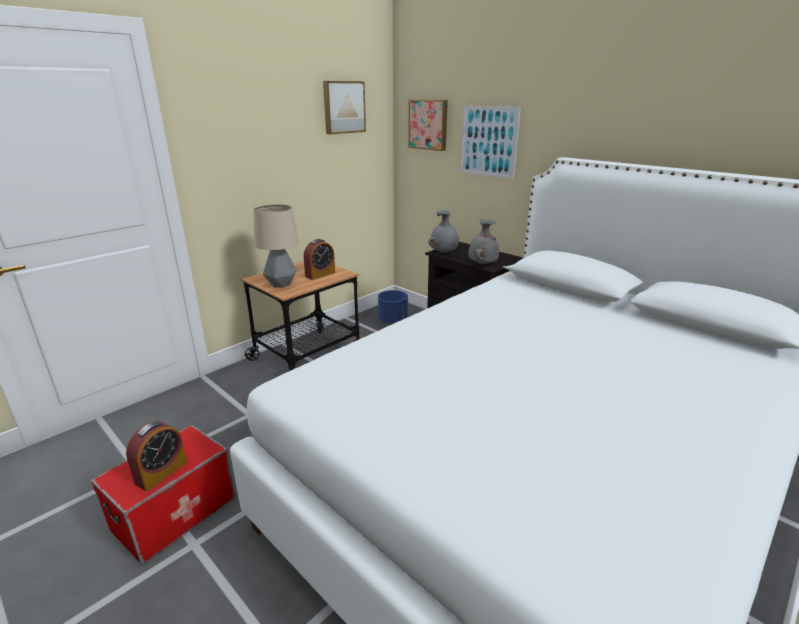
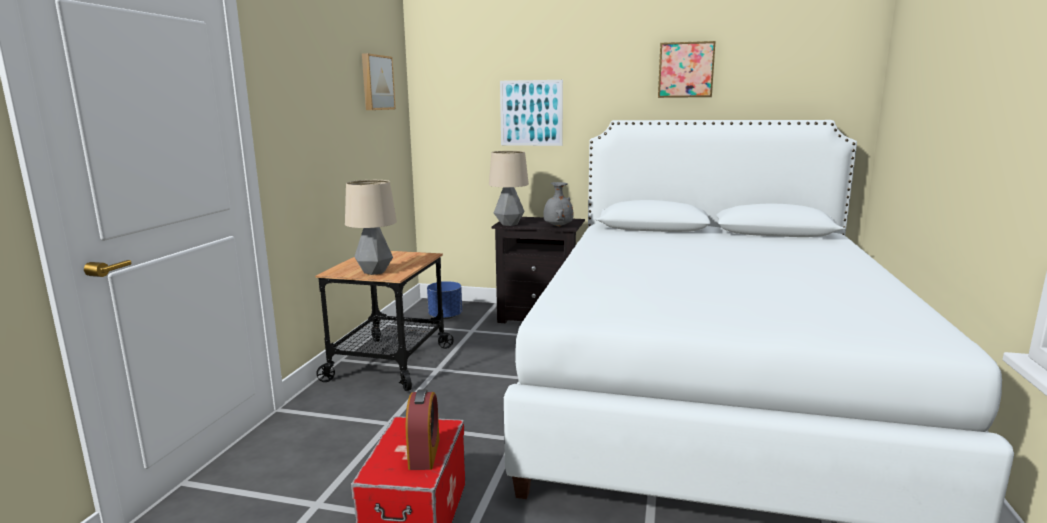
camera: 30 degrees left, 10 degrees down
(320, 274) = (402, 259): alarm clock -> none
(428, 124) = (458, 101): picture -> picture (686, 70)
(444, 252) = (509, 224): grey vase -> table lamp

